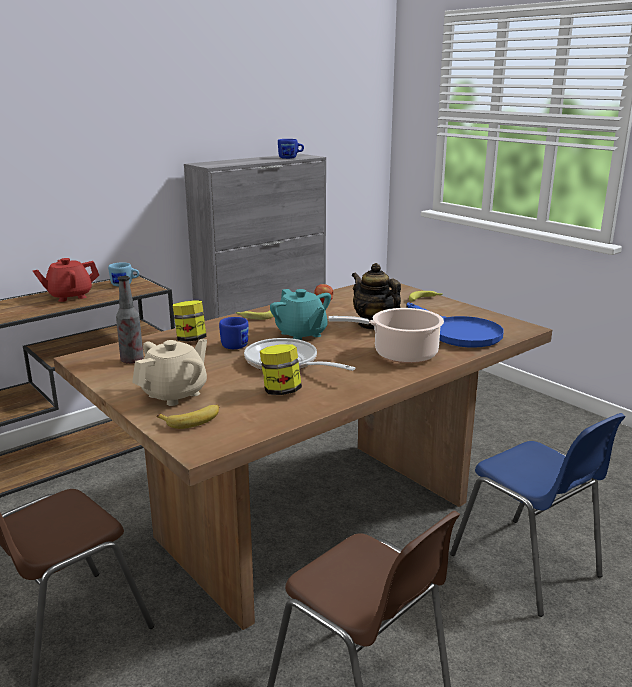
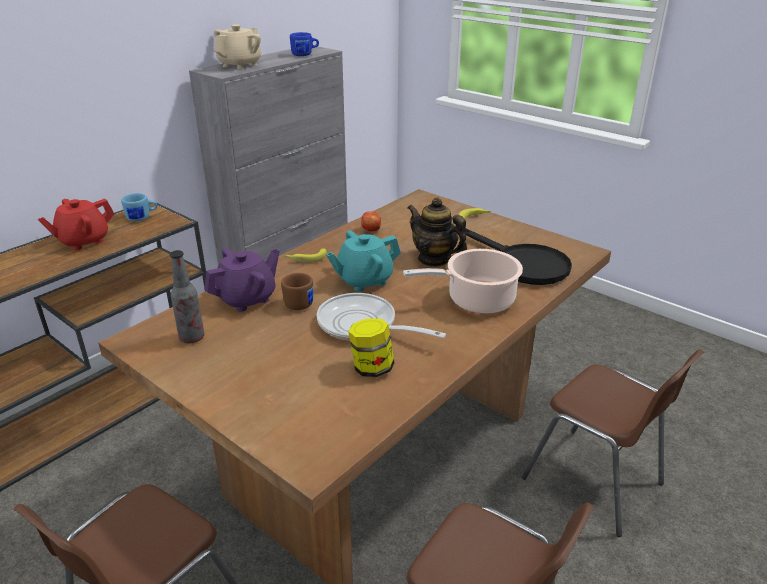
camera: 10 degrees left, 10 degrees up
(175, 394) = (258, 385): beige teapot -> beige teapot (240, 65)
(191, 339) = (247, 299): jar -> purple teapot
(192, 420) = (290, 423): banana -> none
(236, 344) = (300, 302): blue mug -> brown mug
(301, 334) = (364, 280): turquoise teapot -> turquoise teapot turned 105 degrees clockwise
(458, 333) = (523, 265): blue frying pan -> black frying pan
(528, 567) = (595, 482): blue chair -> brown chair

